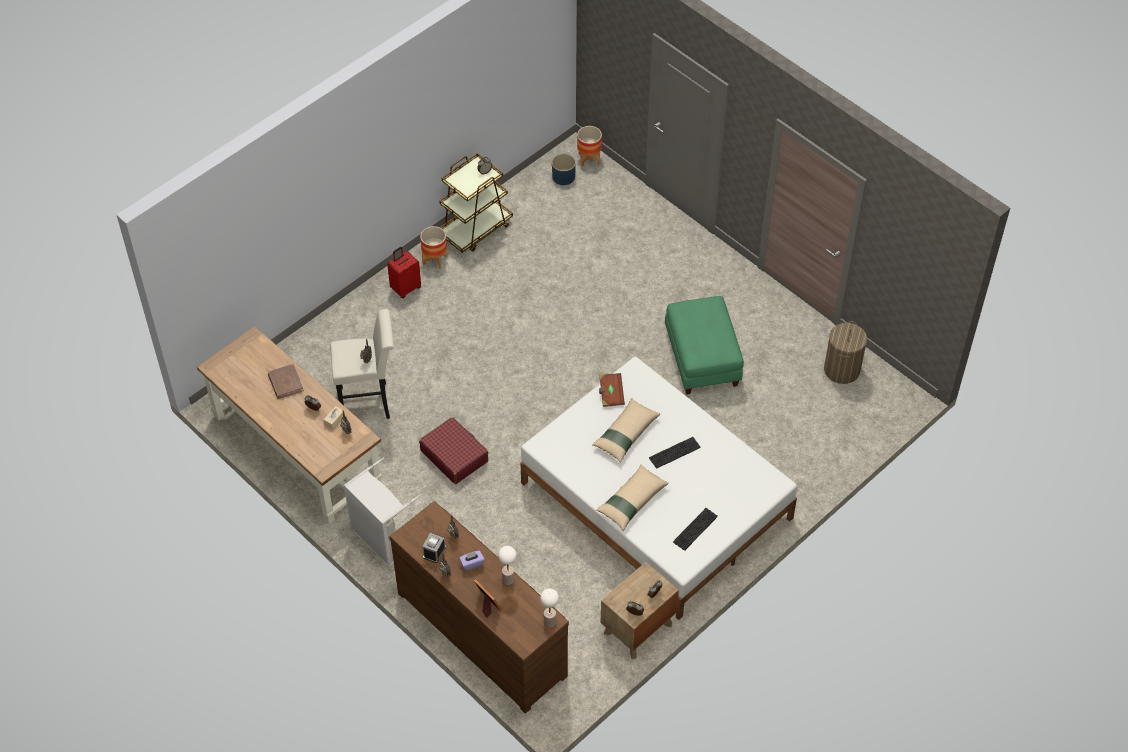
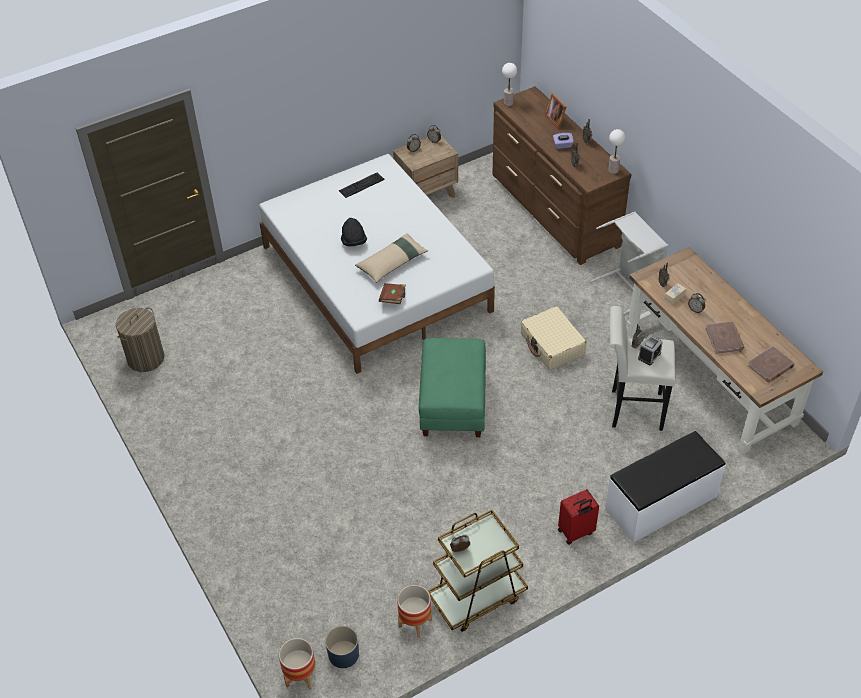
camera: 165 degrees left, 5 degrees down
(244, 363) = (770, 366): none -> brown book
(337, 323) = (661, 503): none -> white bench
(434, 552) = (593, 157): alarm clock -> alarm clock (649, 356)
(435, 260) = (535, 563): planter -> planter (415, 623)
(454, 456) = (552, 345): red suitcase -> beige suitcase
(508, 579) = (535, 131): table lamp -> table lamp (613, 170)
(631, 501) = (407, 212): beige pillow -> none
(674, 452) = (353, 241): keyboard -> black hat
(703, 359) = (276, 392): green ottoman -> green ottoman (452, 403)

